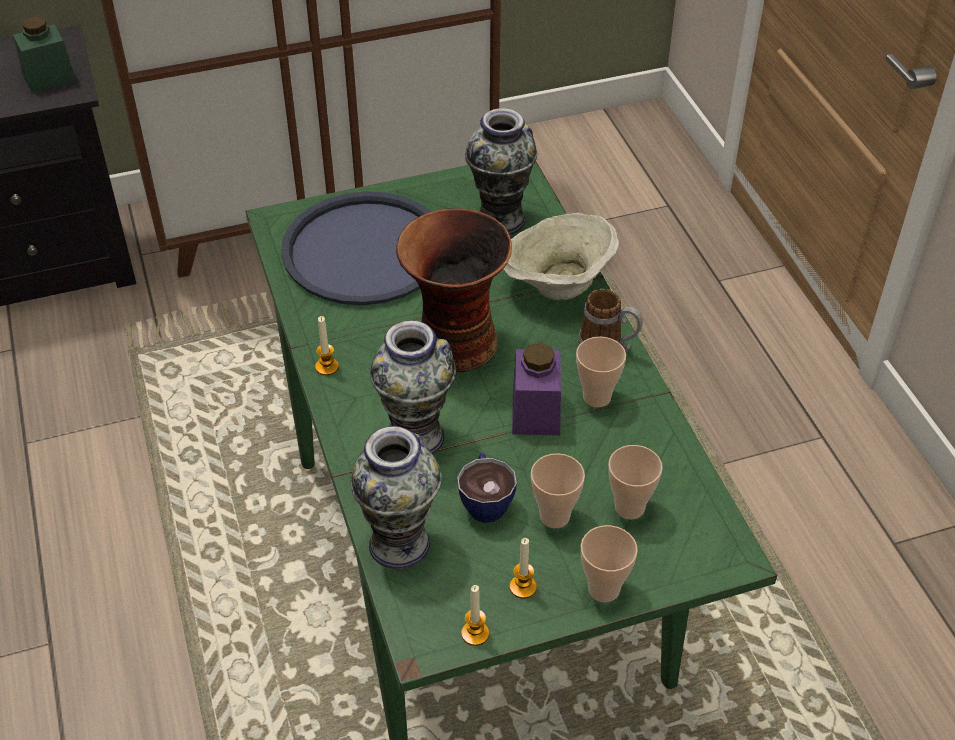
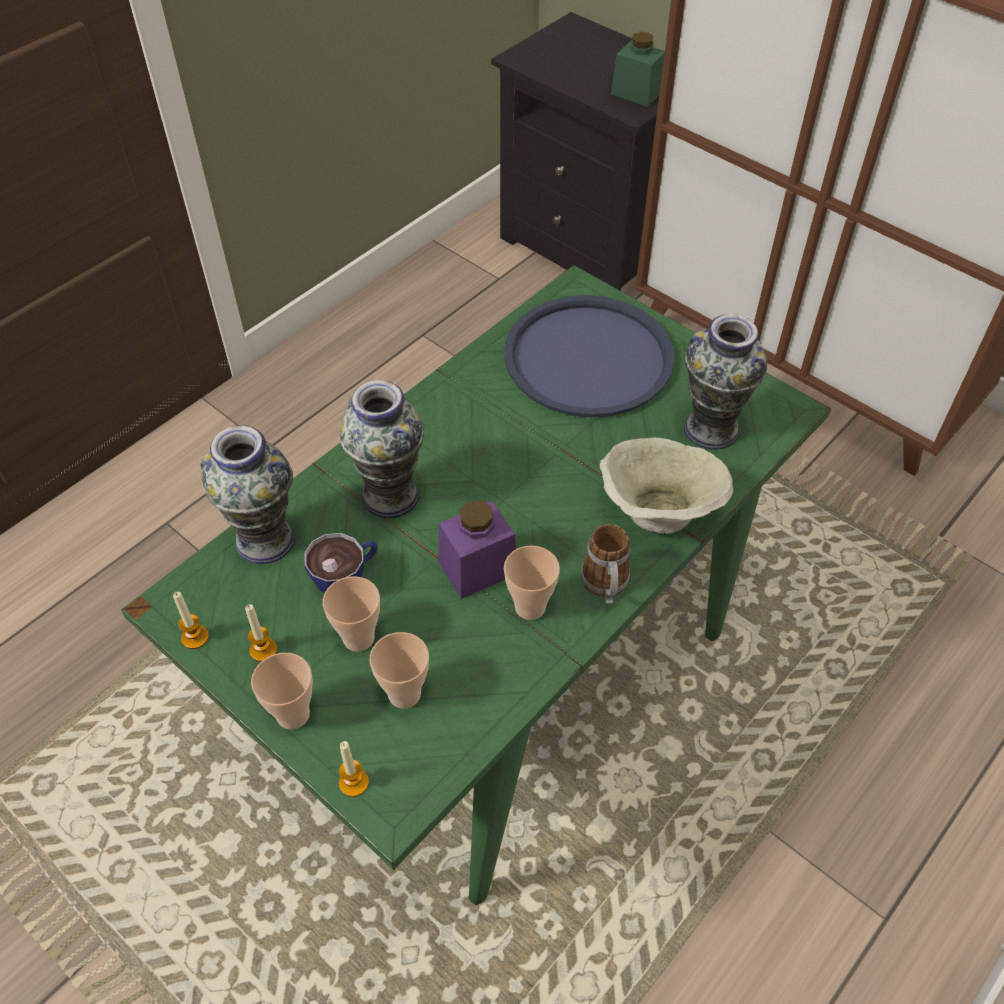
camera: 60 degrees right, 5 degrees up
(327, 367) = (431, 401): candle -> candle (353, 782)
(454, 345) = (519, 471): vase -> none

